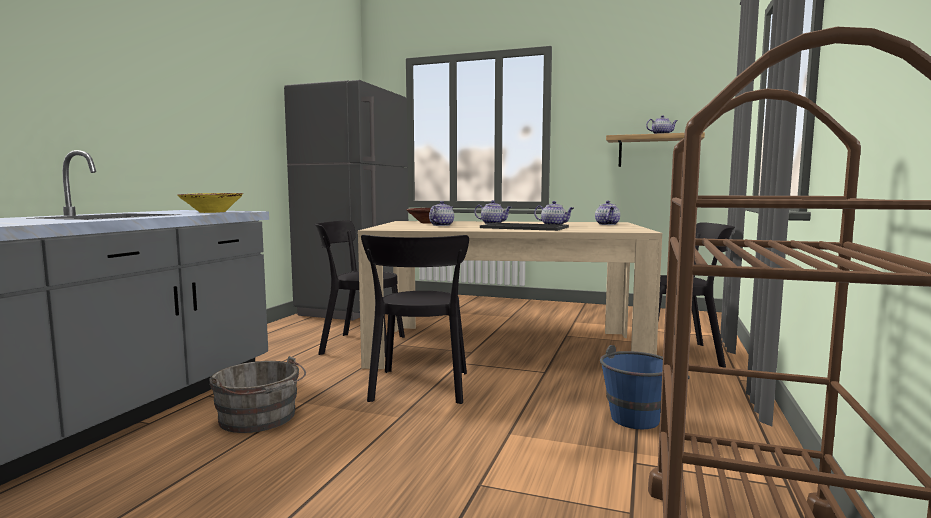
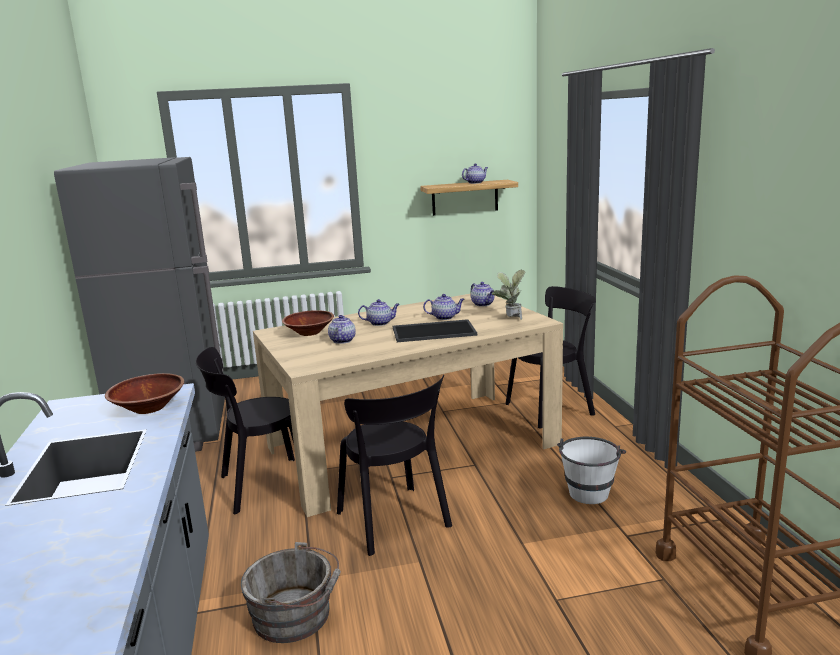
camera: 30 degrees left, 10 degrees up
(212, 212) = (149, 408): yellow bowl -> brown bowl
(612, 229) = (510, 319): none -> potted plant
(640, 416) = (589, 489): blue bucket -> white bucket

